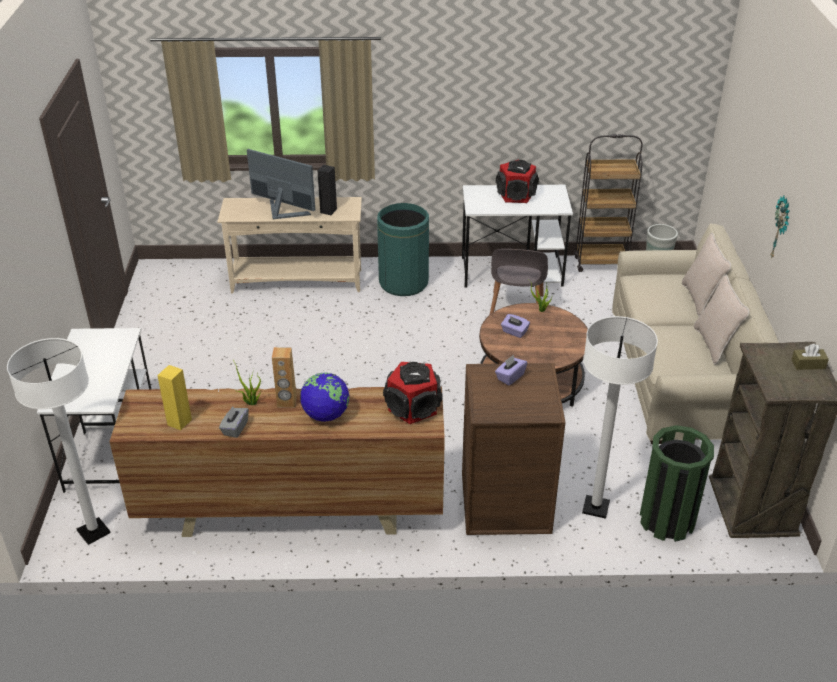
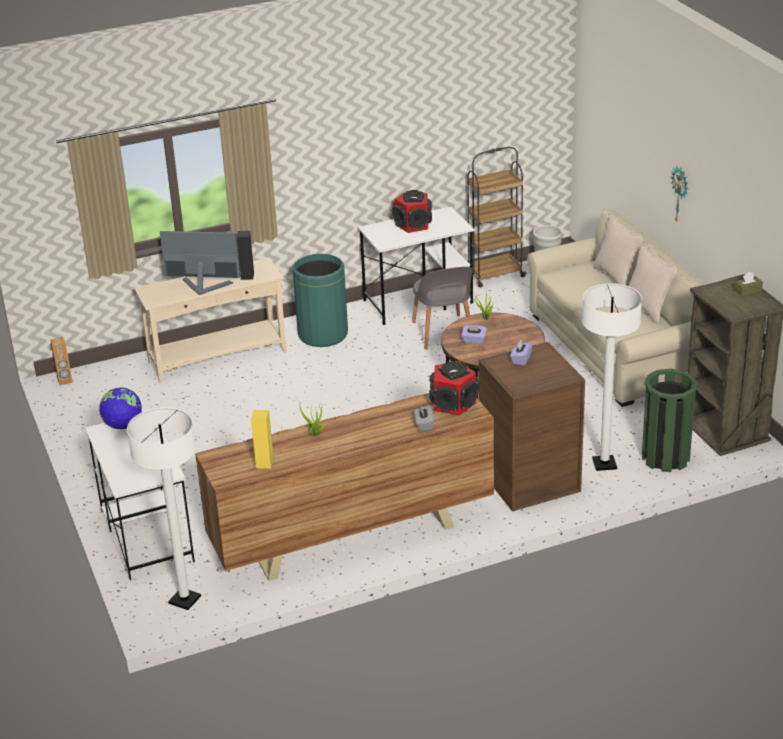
camera: 20 degrees left, 5 degrees down
(235, 428) = (316, 455): grey tissue box -> grey tissue box (424, 425)
(287, 402) = (345, 426): brown speaker -> brown speaker (65, 381)
(326, 415) = (385, 426): globe -> globe (123, 425)

